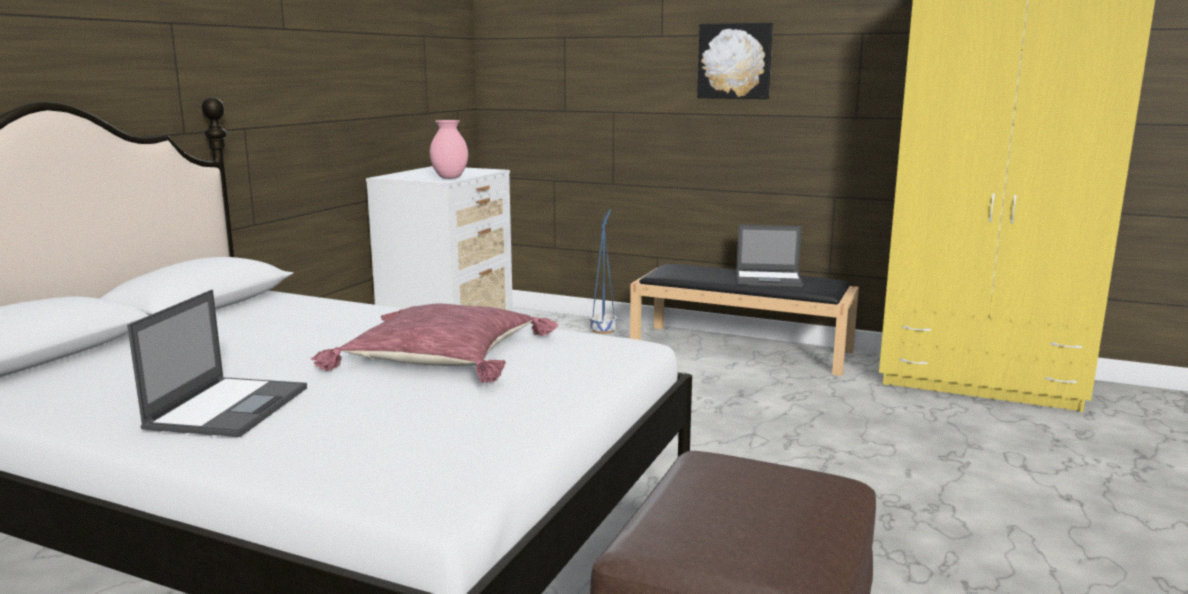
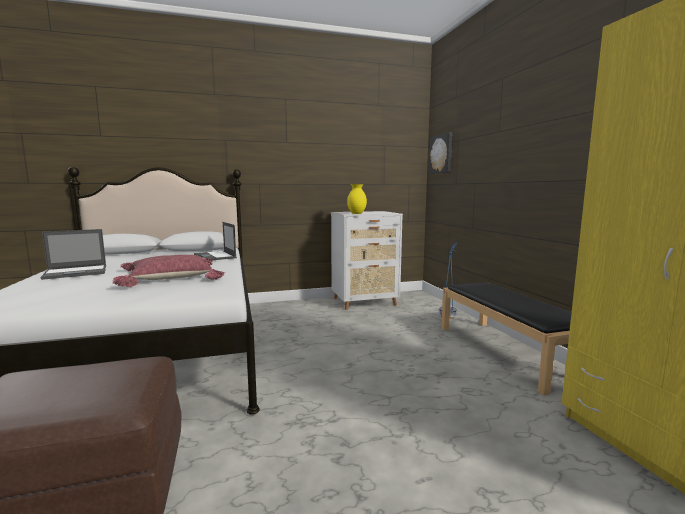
camera: 50 degrees right, 5 degrees down
(450, 178) = (357, 213): pink vase -> yellow vase
(735, 61) = (534, 142): picture -> picture (441, 154)
(769, 279) = (523, 304): laptop -> laptop (215, 256)

